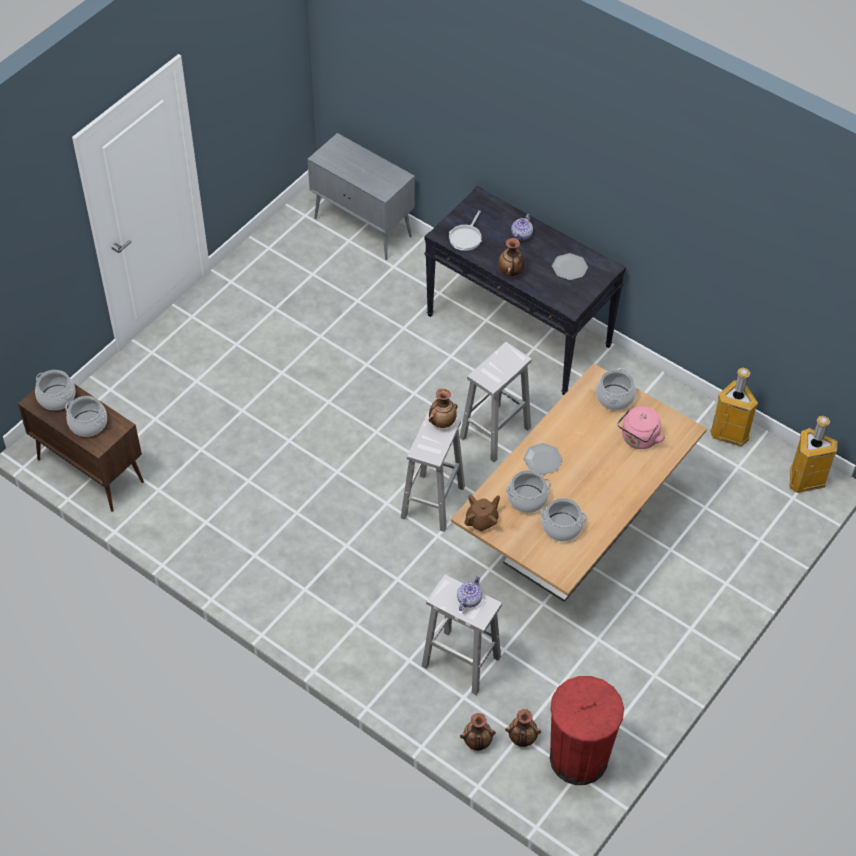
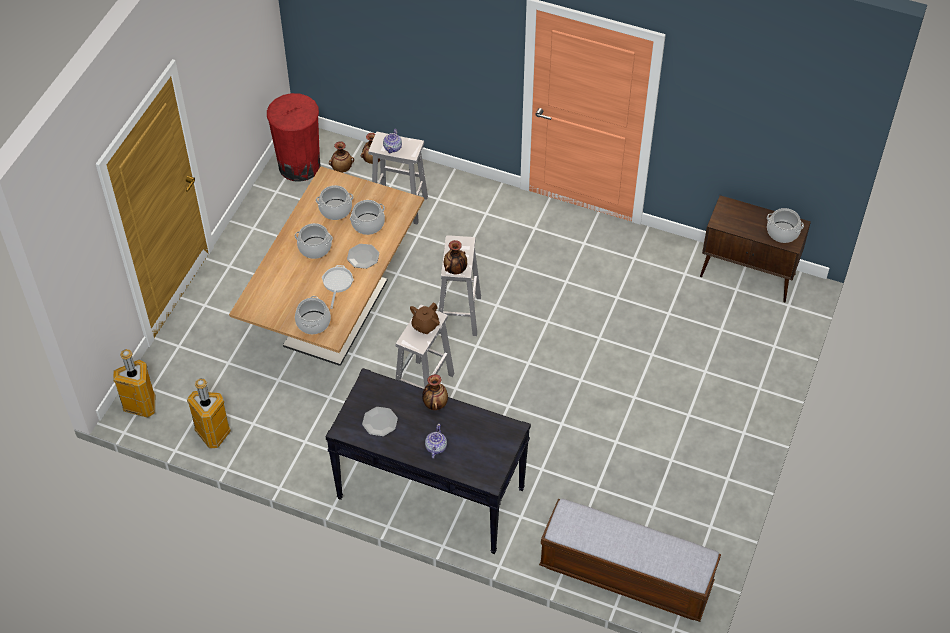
camera: 165 degrees right, 0 degrees up
(88, 423) = (744, 218): cooking pot -> cooking pot (314, 248)
(363, 228) = (625, 575): grey cabinet -> bench
(466, 237) = (489, 431): frying pan -> frying pan (337, 283)
(482, 520) = (399, 201): brown teapot -> brown teapot (425, 326)
(638, 439) = (286, 291): pink kettle -> none

